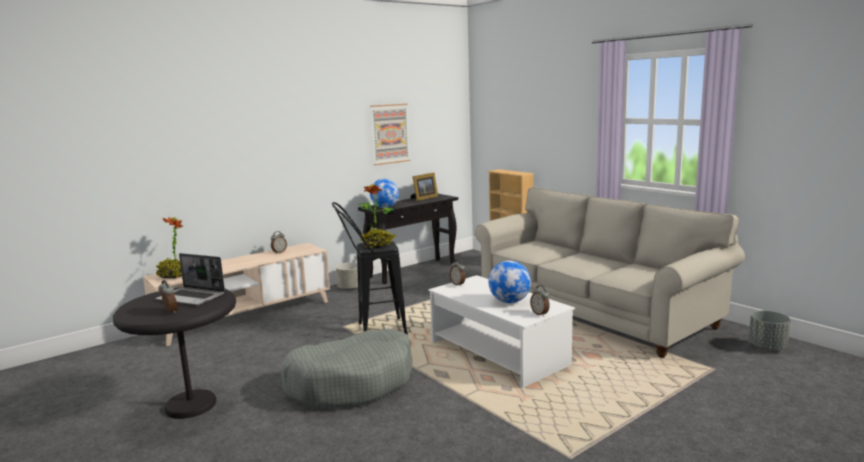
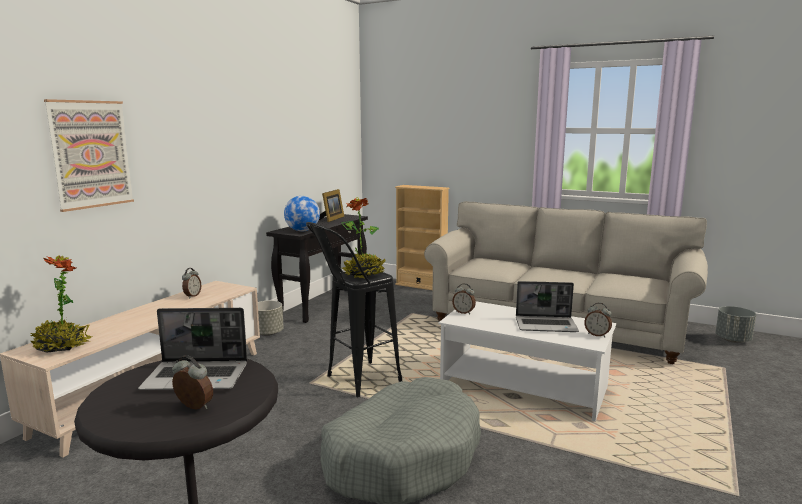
camera: 25 degrees left, 0 degrees up
(390, 134) = (294, 143): picture -> picture (91, 154)
(509, 301) = (546, 325): globe -> laptop

